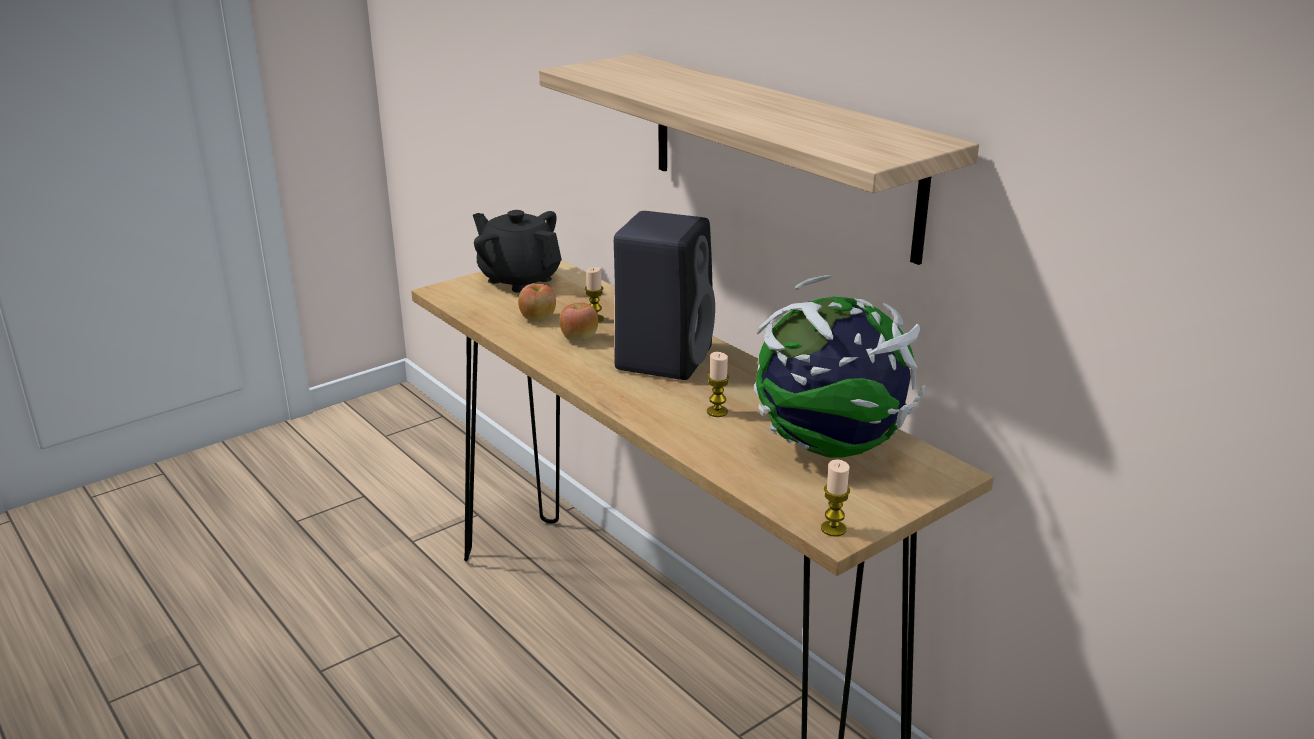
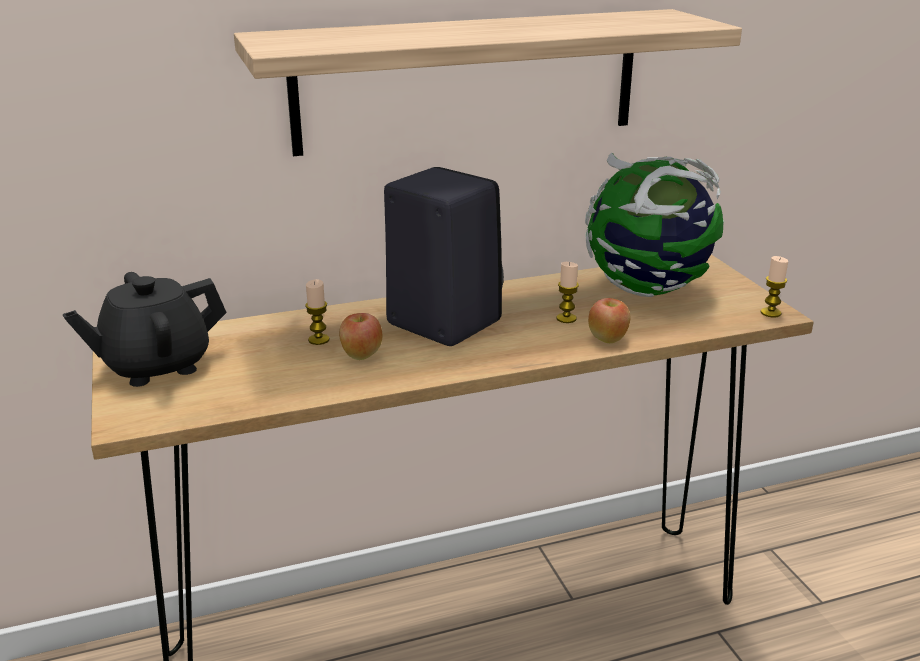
camera: 70 degrees left, 0 degrees up
(538, 319) = (286, 370): apple -> apple (608, 339)

